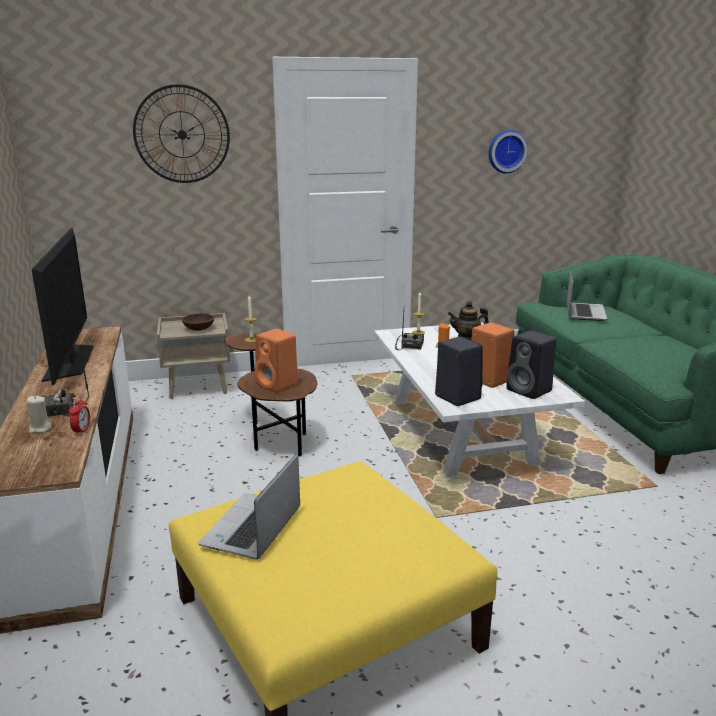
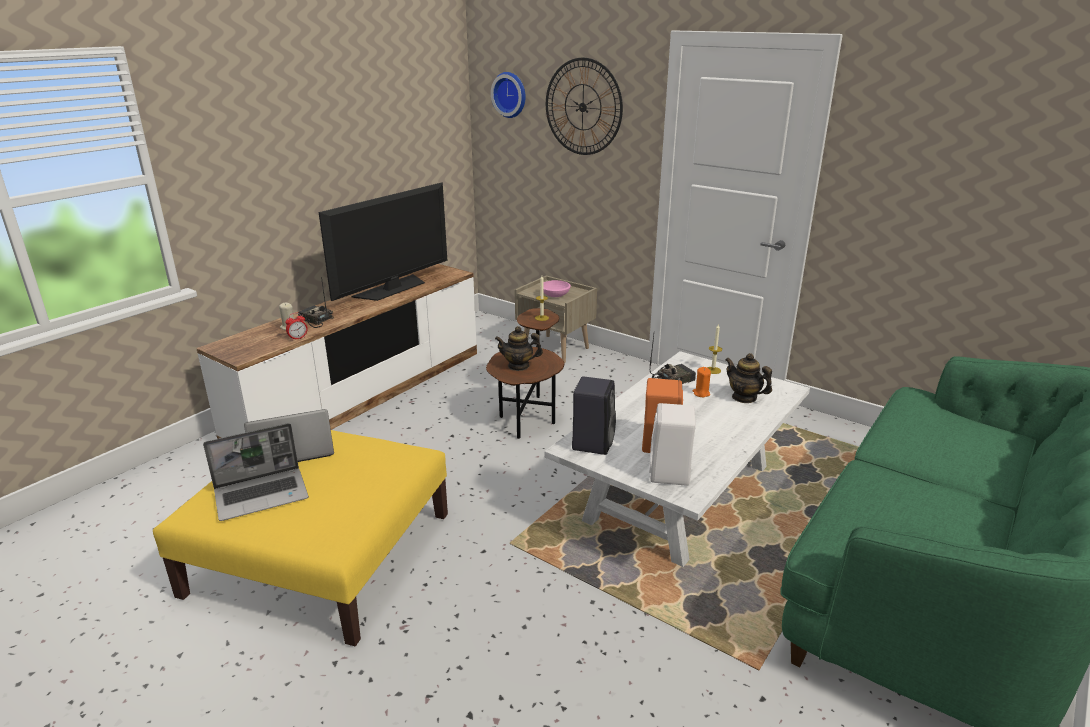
camera: 50 degrees right, 5 degrees up
(198, 329) = (554, 295): brown bowl -> pink bowl
(278, 385) = (518, 366): orange speaker -> teapot
(506, 151) = (961, 171): wall clock -> wall clock (510, 94)
(530, 391) = (670, 474): black speaker -> white speaker
(584, 312) = (946, 429): laptop -> laptop (262, 495)

